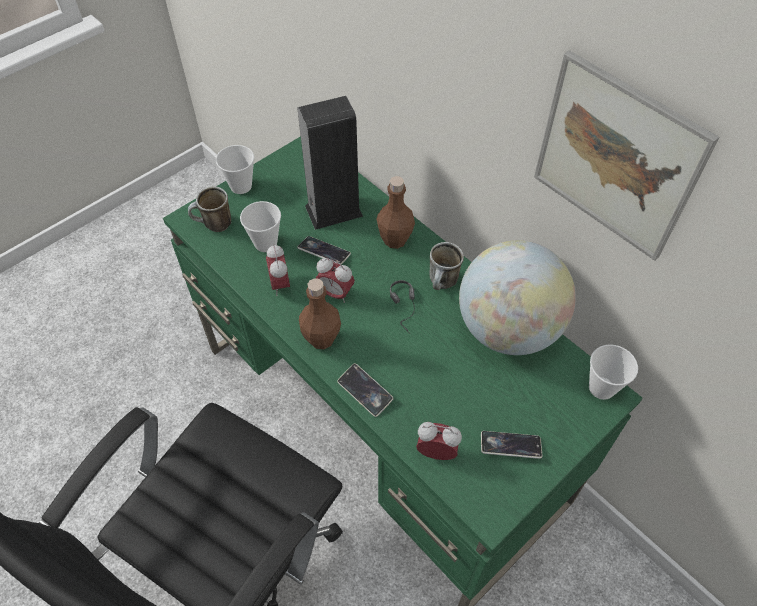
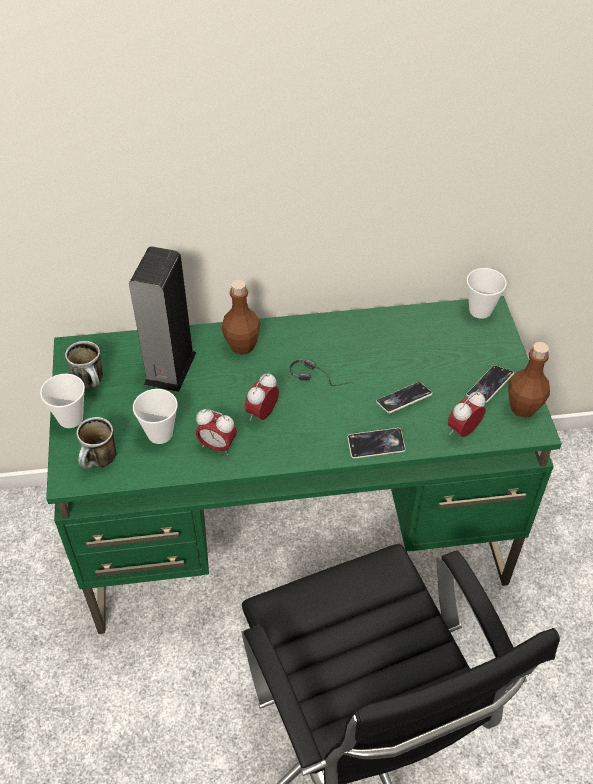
camera: 55 degrees left, 5 degrees down
(321, 338) = (300, 447): brown bottle -> brown bottle (523, 408)
(324, 252) = (211, 398): phone -> phone (403, 400)
(335, 293) = (262, 413): alarm clock -> alarm clock turned 150 degrees clockwise
(443, 284) = (315, 342): mug -> mug (92, 383)
(508, 329) = (390, 329): globe -> none
(616, 158) = (424, 129): picture -> none

